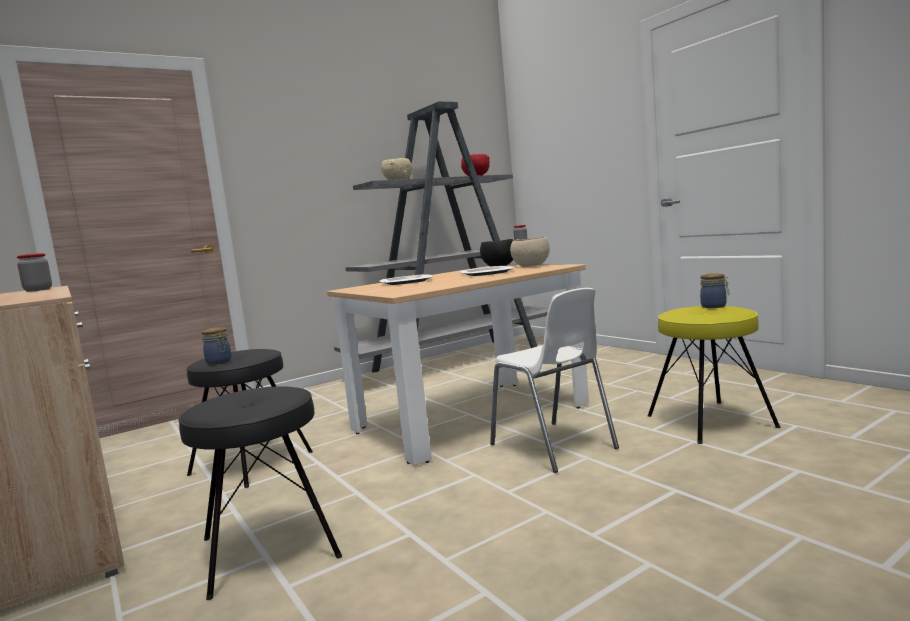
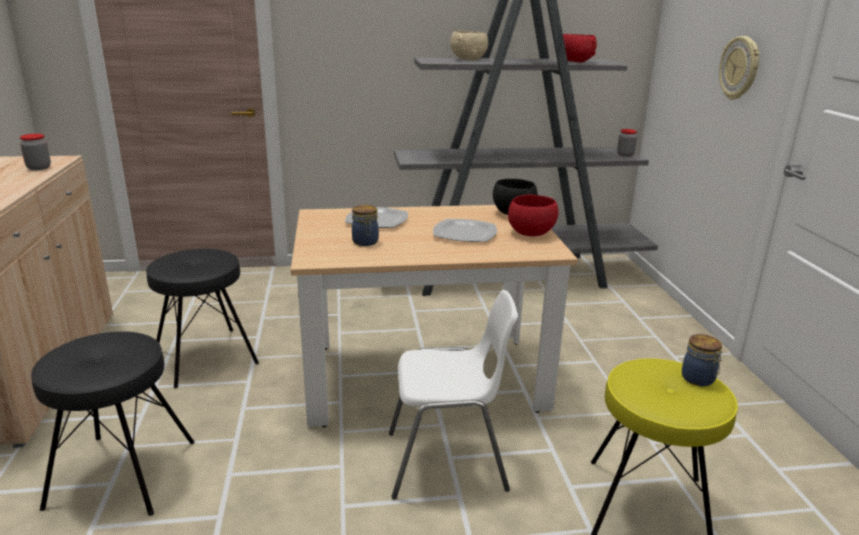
camera: 25 degrees right, 15 degrees up
(219, 362) = (171, 268): jar -> jar (365, 242)
(531, 266) = (530, 233): beige bowl -> red bowl
(553, 447) = (447, 462): white chair -> white chair turned 90 degrees counterclockwise
(596, 157) = (740, 68): none -> wall clock

